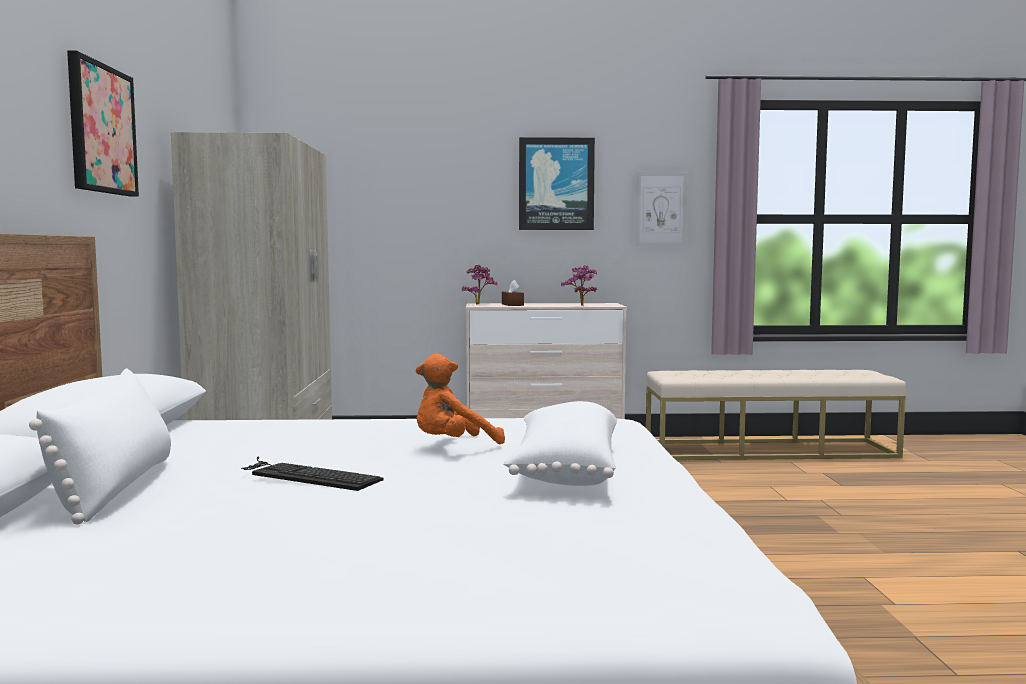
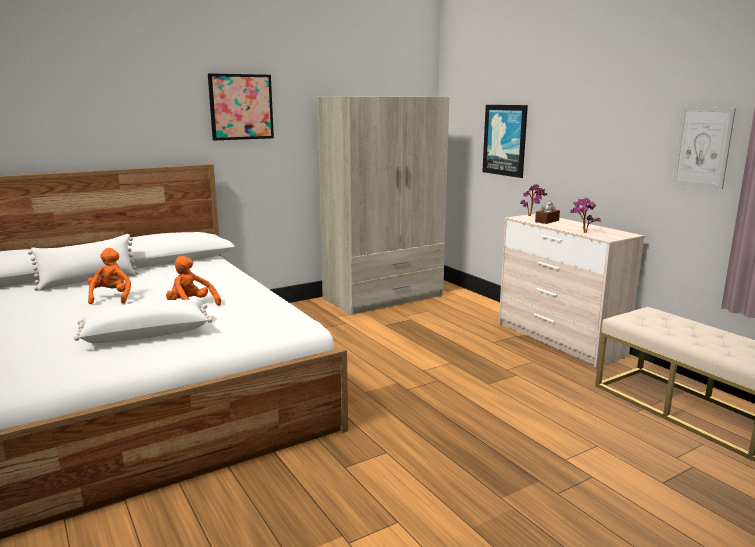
camera: 60 degrees right, 10 degrees up
(305, 475) = (111, 297): keyboard -> orange plush toy
(556, 184) = (612, 117): picture -> picture (505, 140)

